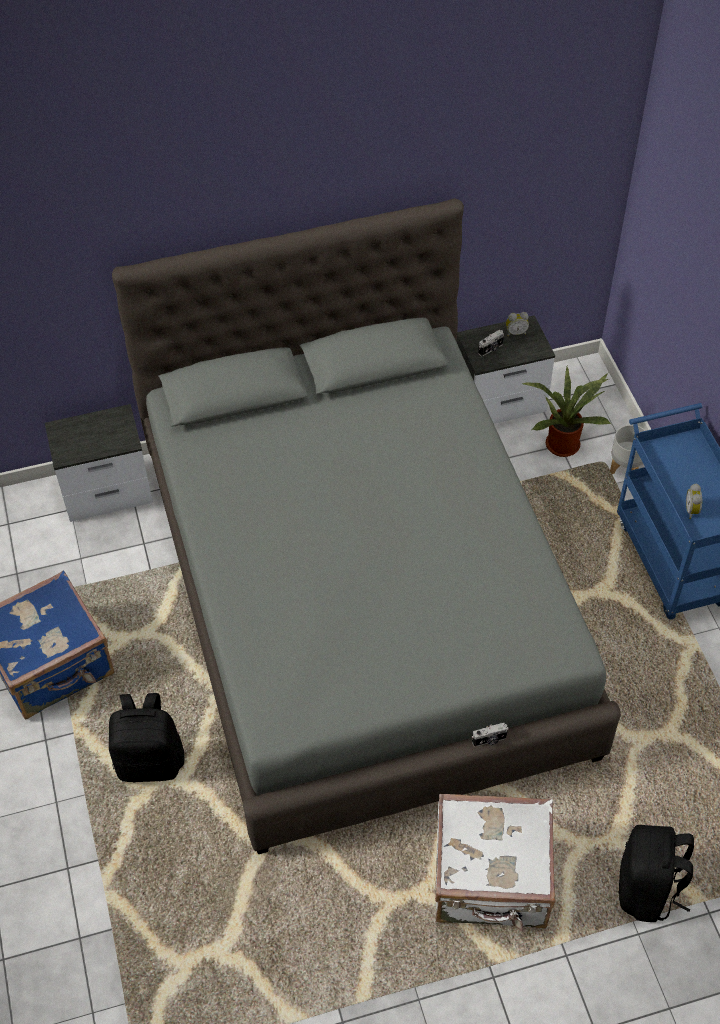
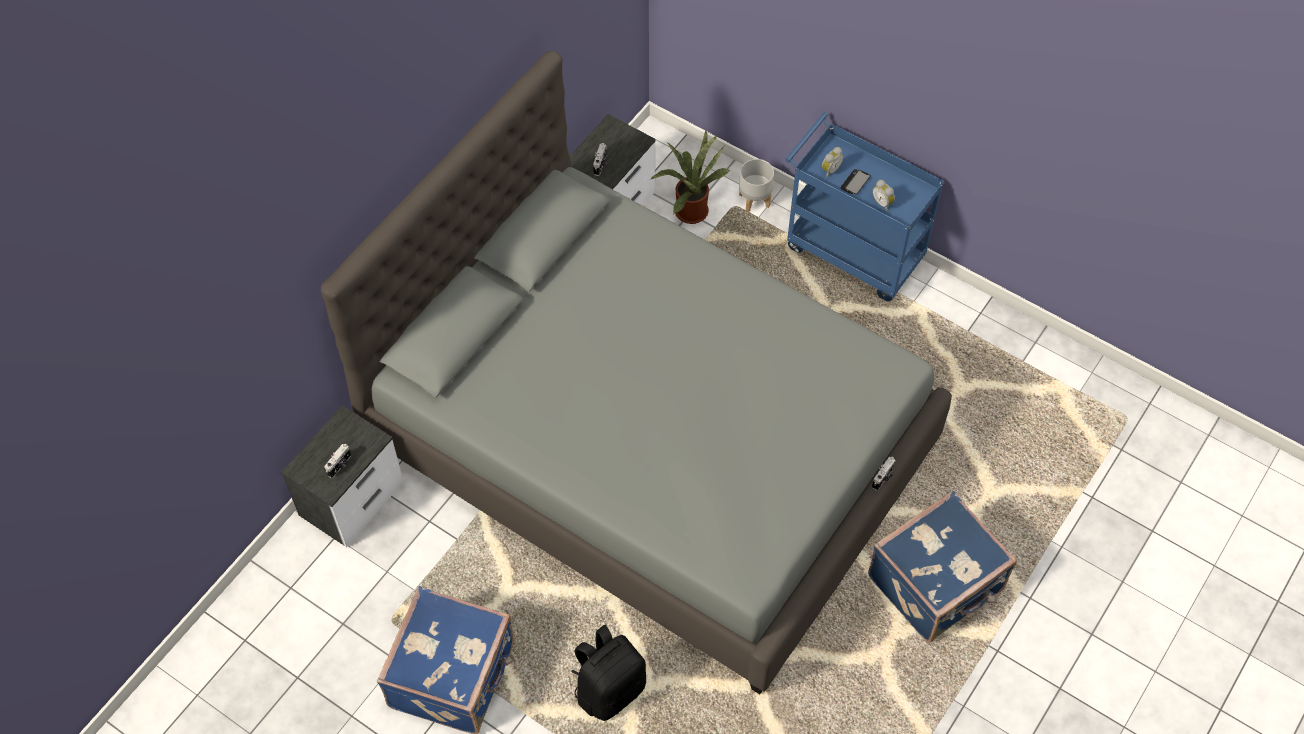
camera: 40 degrees left, 5 degrees up
(87, 444) = (340, 465): none -> camera
(491, 880) = (937, 585): white suitcase -> blue suitcase
(516, 332) = (607, 138): alarm clock -> alarm clock (830, 169)
(647, 889) = (1041, 511): black backpack -> none
(683, 479) = (855, 182): none -> phone

